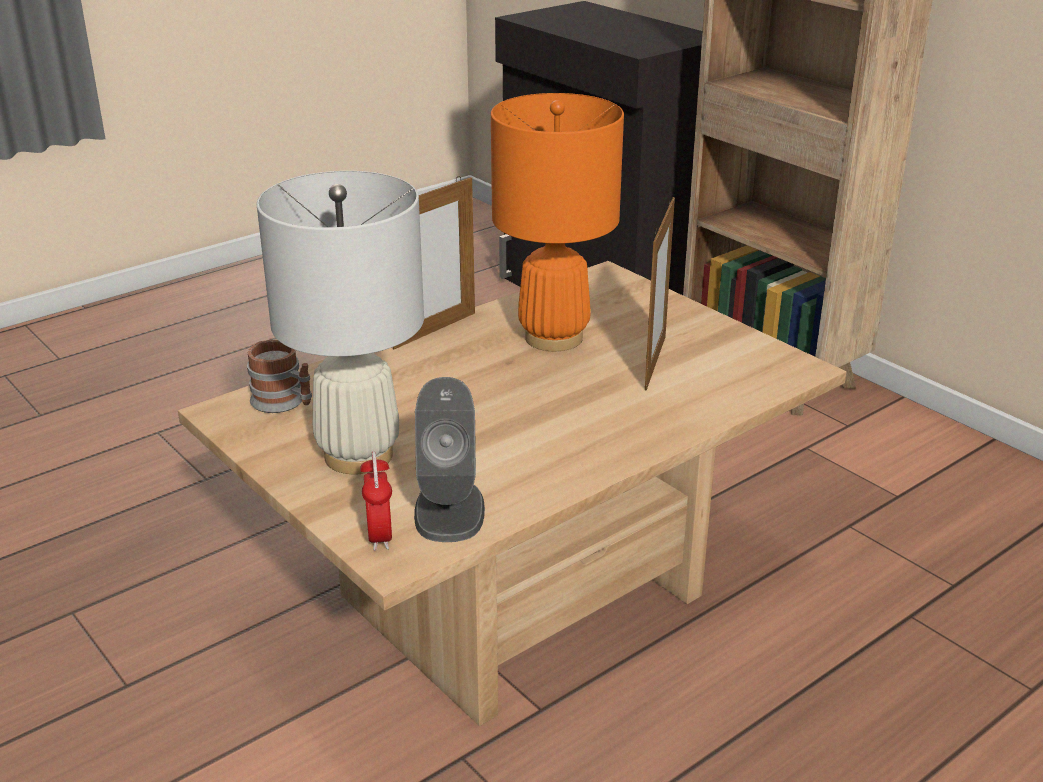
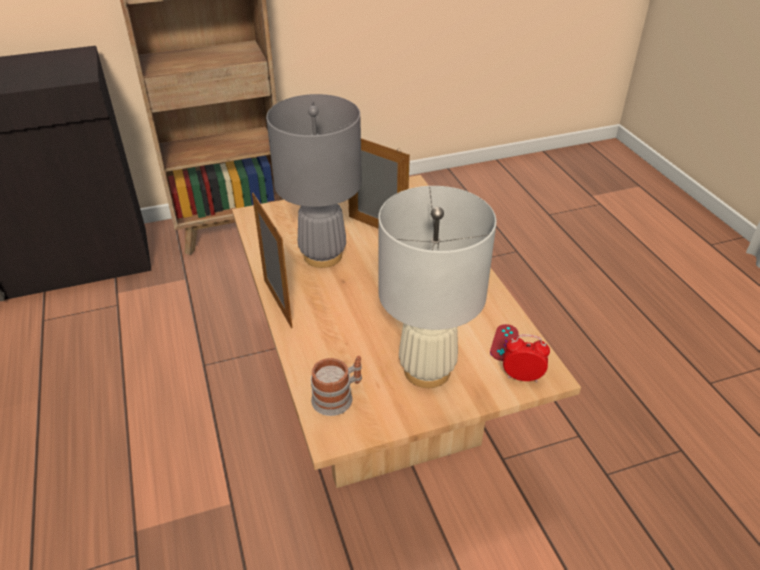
camera: 70 degrees left, 10 degrees up
(449, 510) = (504, 342): grey speaker -> red game controller
(554, 337) = (323, 255): orange table lamp -> grey table lamp

